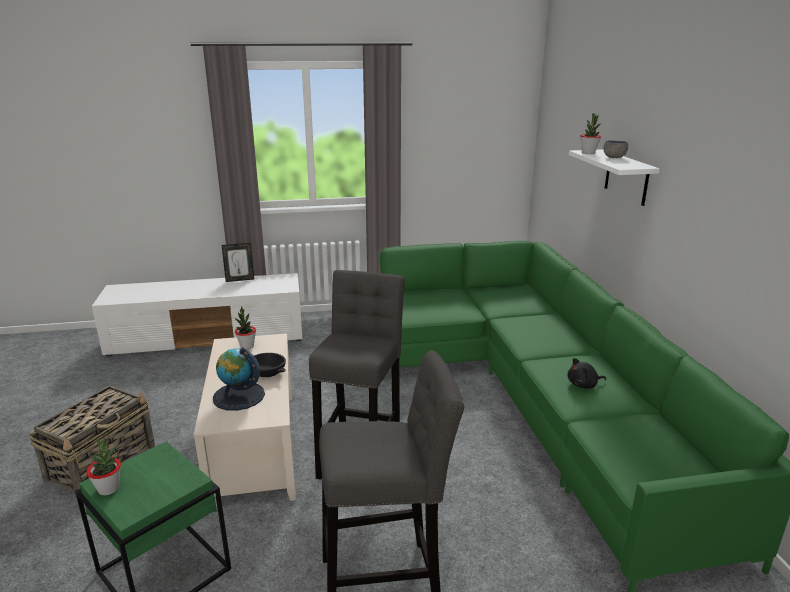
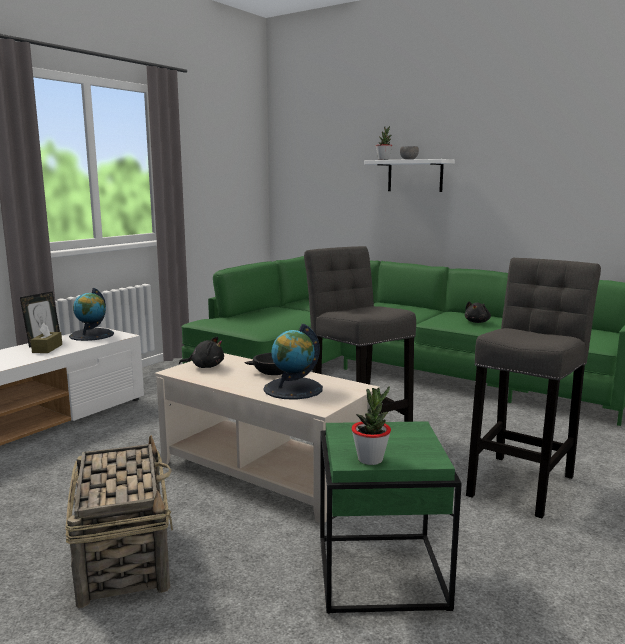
camera: 45 degrees left, 10 degrees down
(230, 287) = (47, 348): none -> brown tissue box
(247, 346) = (205, 366): potted plant -> black plush toy
(275, 281) = (92, 335): none -> globe

